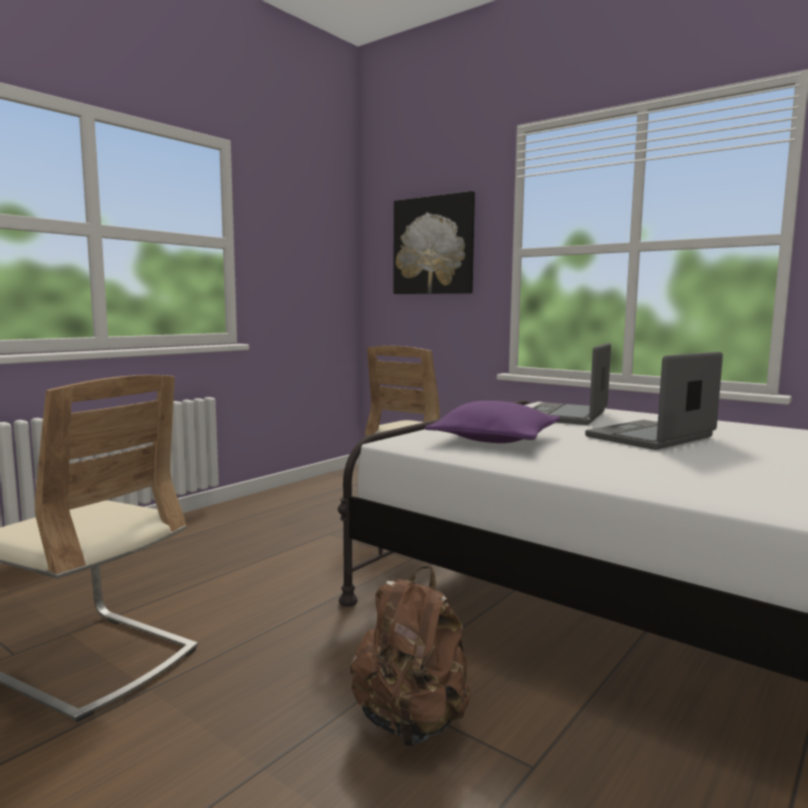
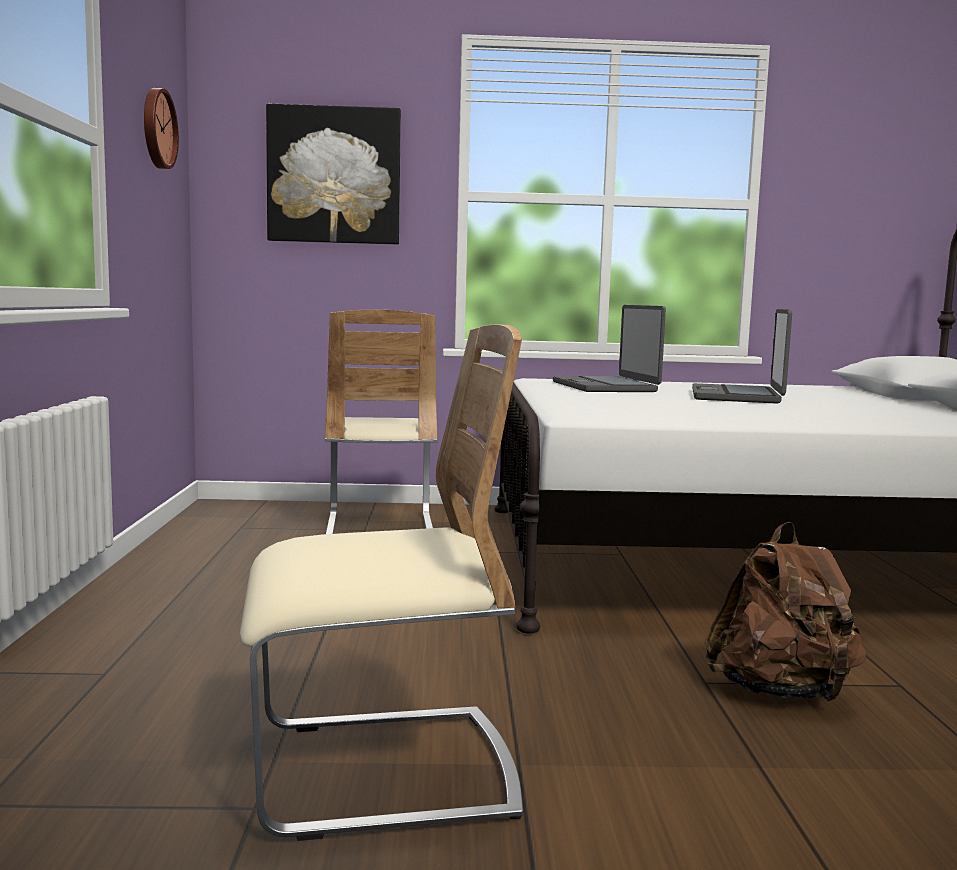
camera: 40 degrees left, 0 degrees up
(308, 229) = (157, 128): none -> wall clock
(494, 440) = (647, 407): purple pillow -> none

